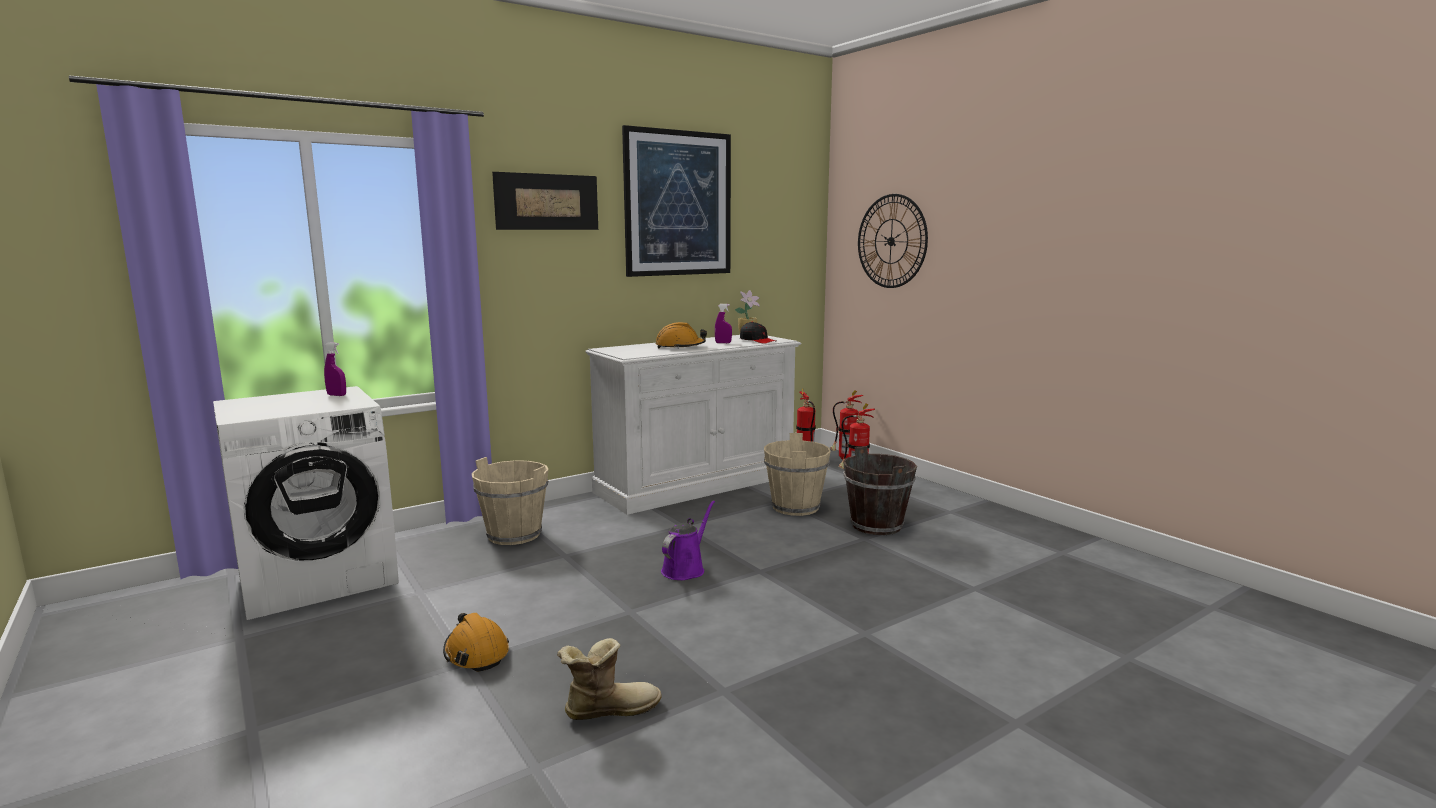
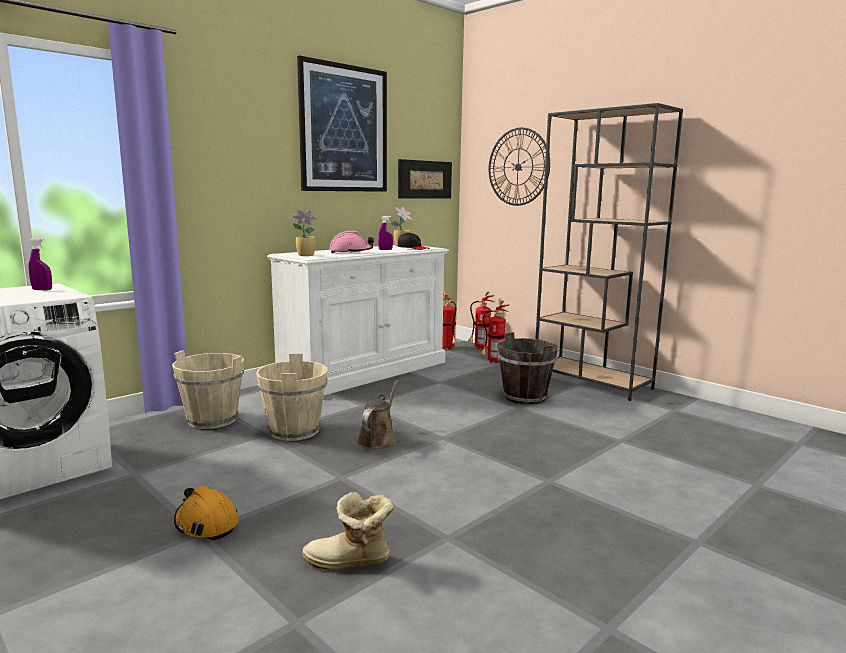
camera: 10 degrees left, 0 degrees up
(547, 202) = (232, 119): picture -> picture (425, 179)
(609, 709) = (349, 562): boot -> boot turned 150 degrees counterclockwise
(625, 351) = (305, 255): none -> potted plant
(680, 347) = (351, 252): orange hard hat -> pink hard hat
(685, 569) = (378, 439): purple watering can -> brown watering can
(795, 507) = (453, 386): beige bucket -> beige bucket (294, 431)
(970, 509) = (592, 382): none -> bookcase

